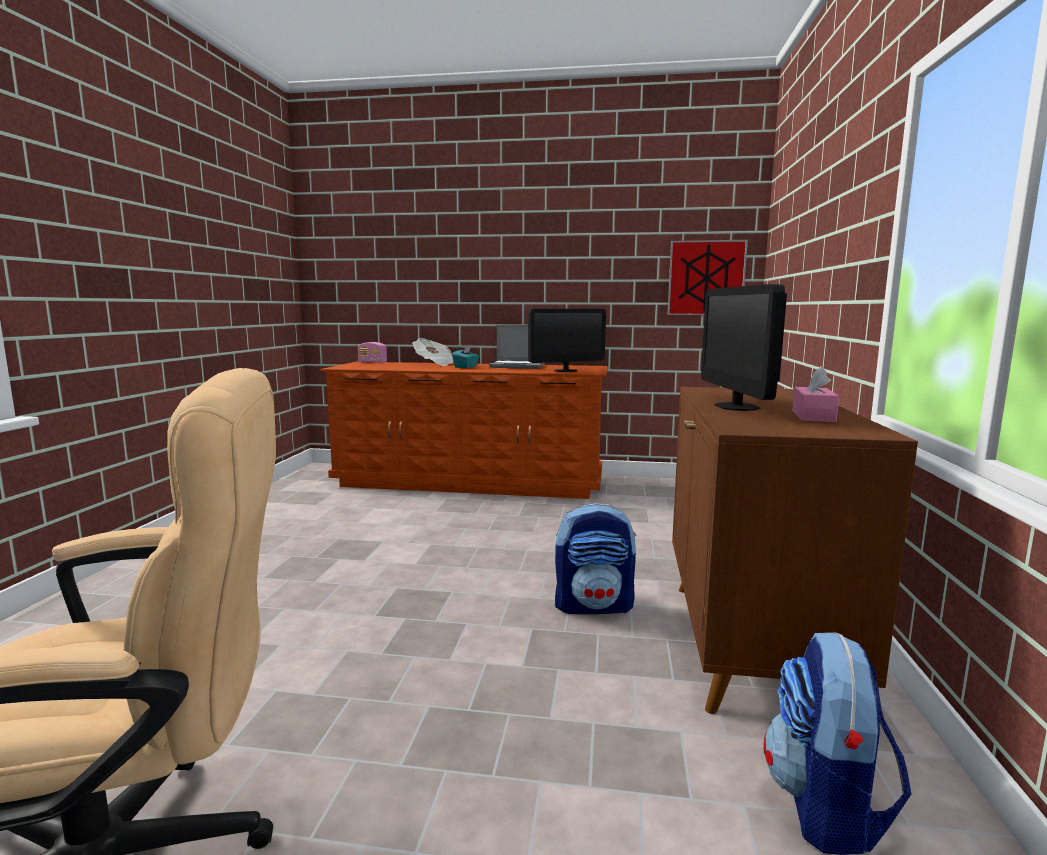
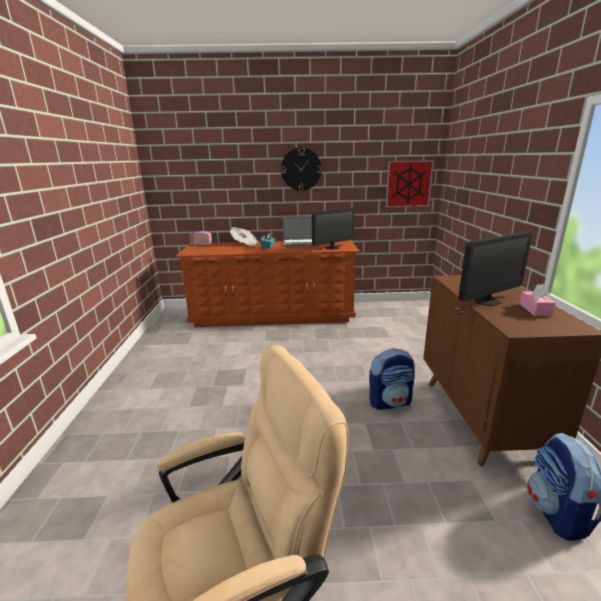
camera: 10 degrees left, 10 degrees up
(529, 252) = (301, 169): none -> wall clock
(736, 407) = (487, 301): monitor -> monitor turned 105 degrees counterclockwise

